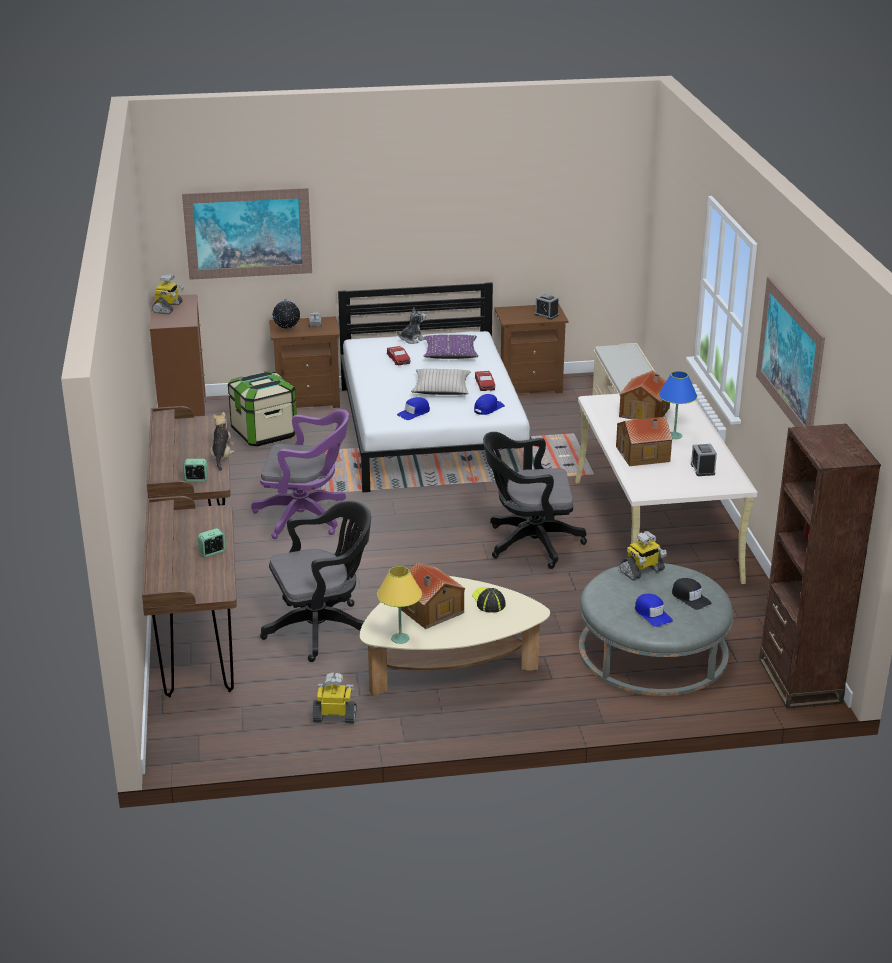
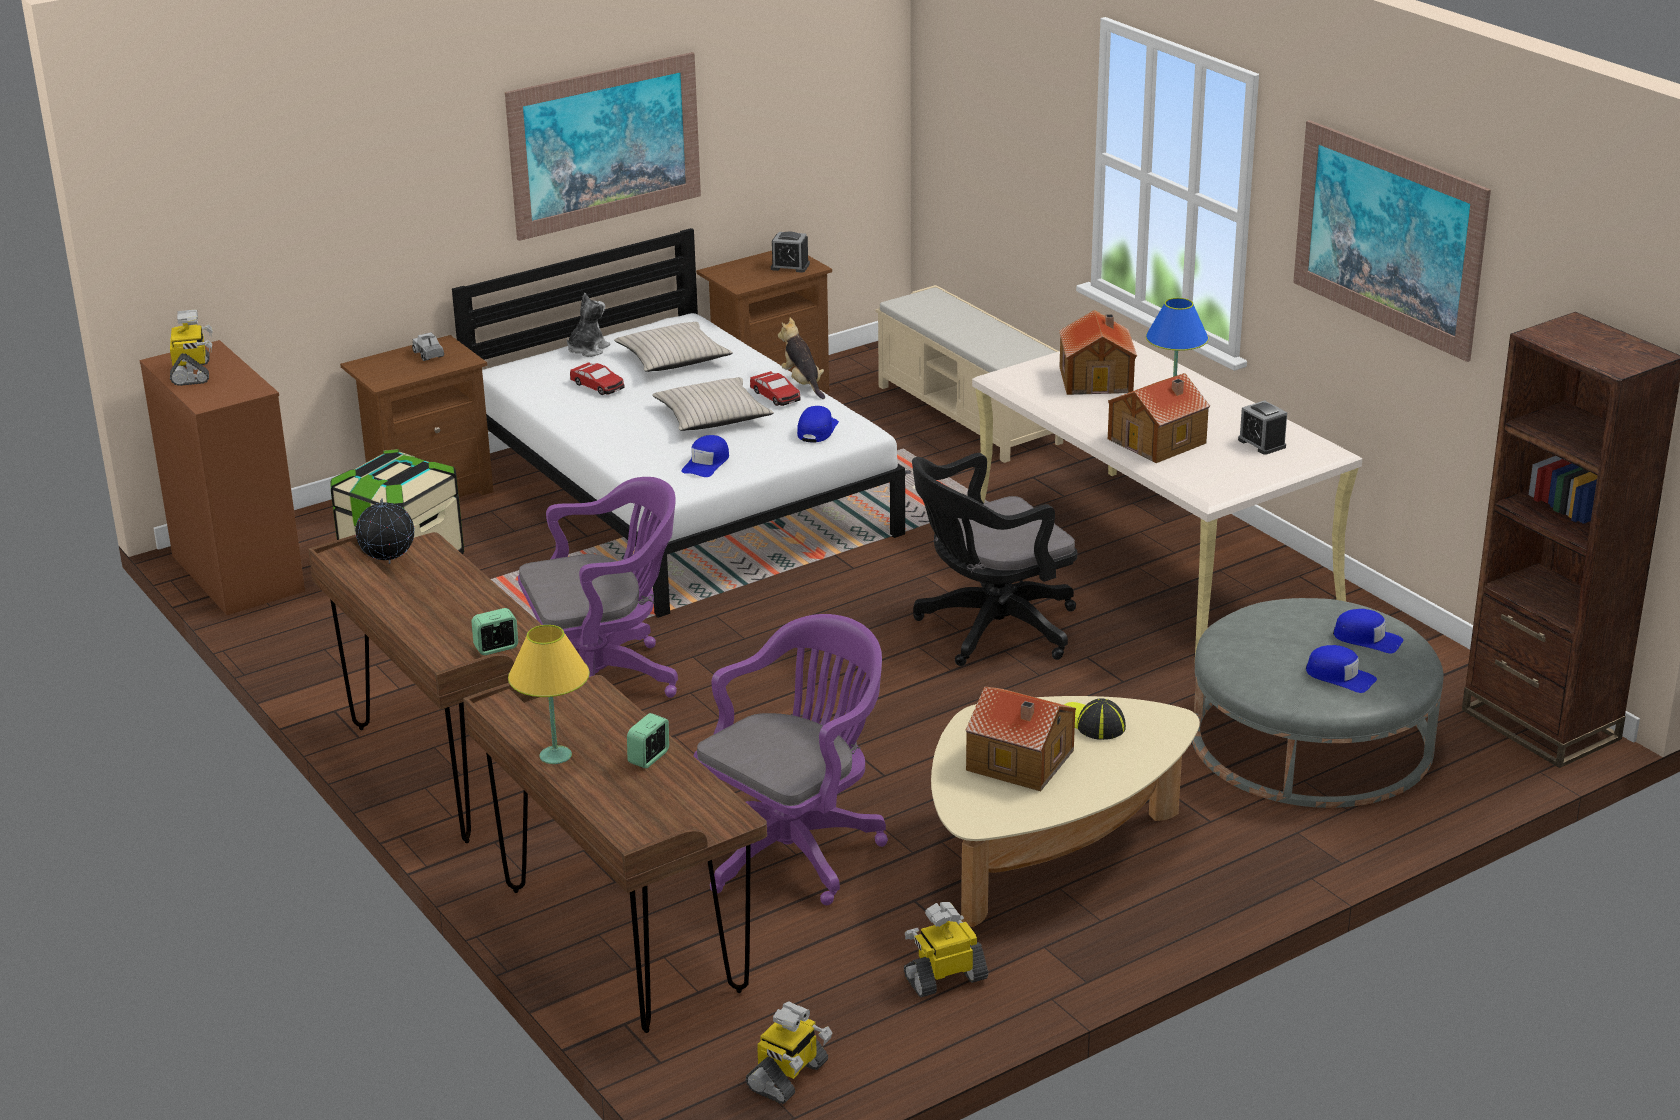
camera: 25 degrees left, 0 degrees up
(222, 457) = (503, 602): plush toy -> plush toy (803, 383)
(248, 233) = (293, 213): picture -> picture (605, 145)
(287, 331) = (391, 375): globe -> globe (388, 564)
(322, 628) = (796, 848): black office chair -> purple office chair
(400, 638) = (1017, 816): yellow table lamp -> yellow table lamp (555, 755)
(450, 353) = (673, 358): purple pillow -> beige pillow
(642, 571) = (1265, 618): toy robot -> toy robot (788, 1077)
(690, 598) = (1367, 639): black cap -> blue cap

